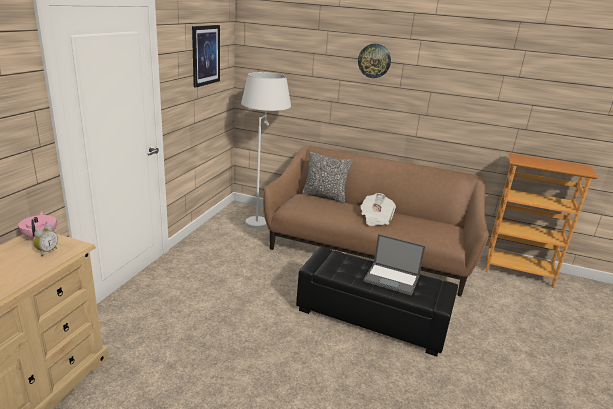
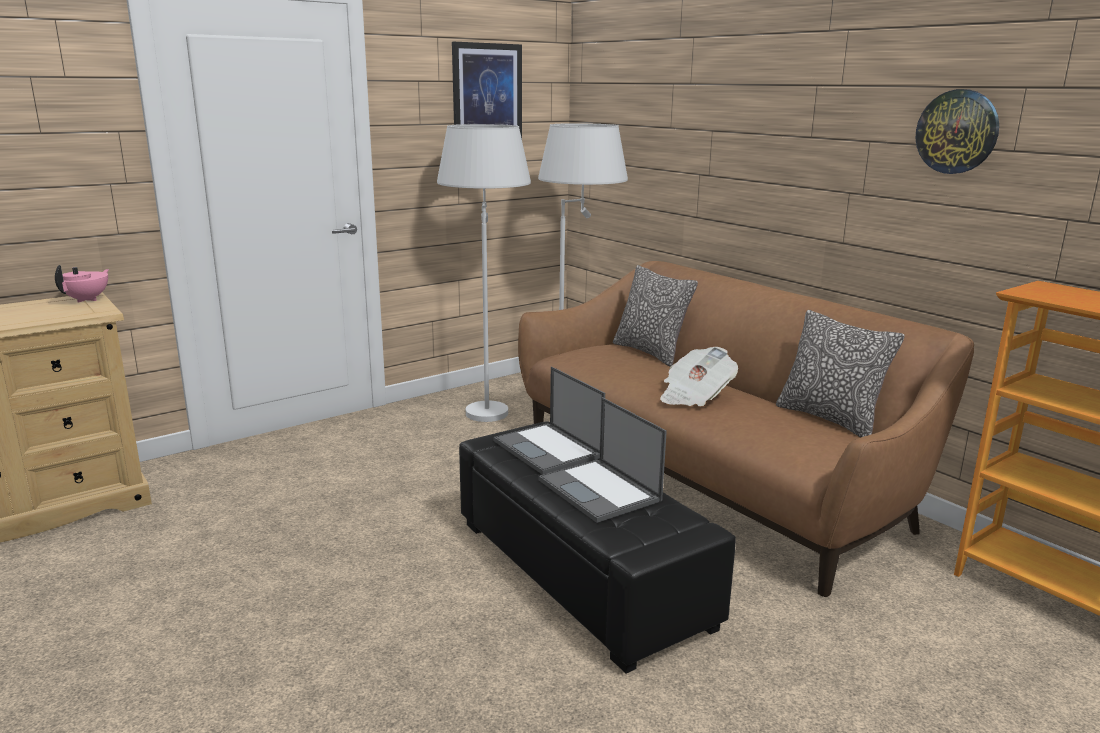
camera: 35 degrees right, 5 degrees down
(46, 251) = (64, 311): alarm clock -> none
(225, 236) = (487, 404): none -> white floor lamp
(344, 263) = (548, 449): none -> laptop
(374, 61) = (765, 85): wall clock -> wall clock (957, 132)
(433, 218) = (830, 419): none -> pillow

